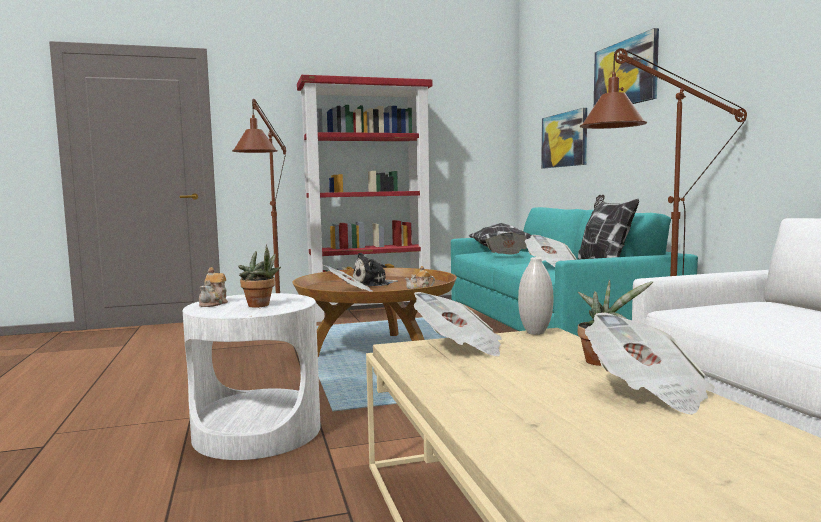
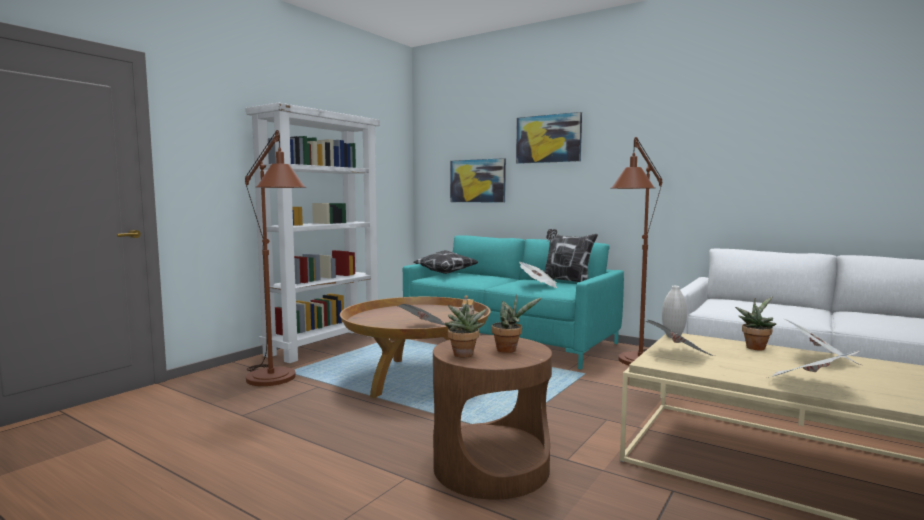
camera: 40 degrees left, 0 degrees up
(214, 303) = (463, 355): teapot -> potted plant
(258, 431) = (491, 467): white side table -> brown side table
(371, 313) = (324, 344): red bookcase -> white bookcase
(373, 284) = (403, 316): plush toy -> none
(508, 256) = (475, 279): newspaper -> newspaper (808, 385)

